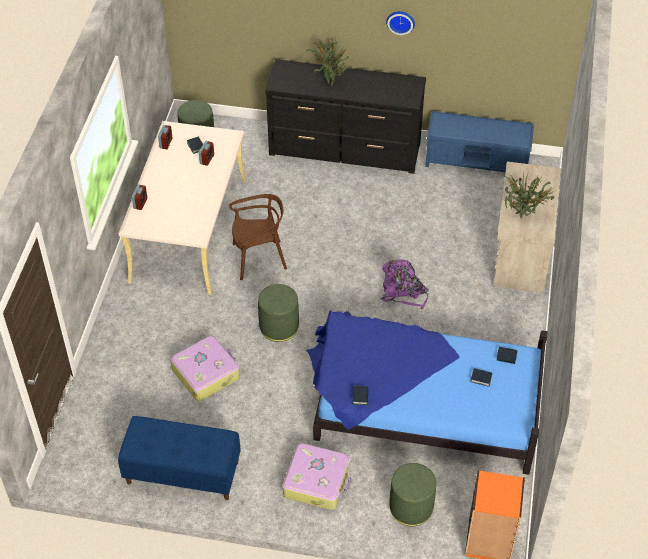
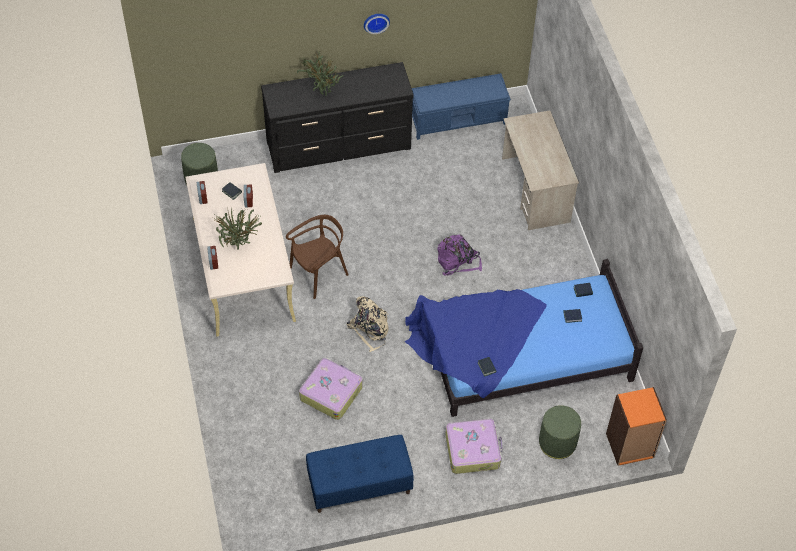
camera: 25 degrees left, 5 degrees up
(279, 326) = (370, 329): green ottoman -> beige backpack
(523, 217) = (542, 165): potted plant -> potted plant (239, 246)

